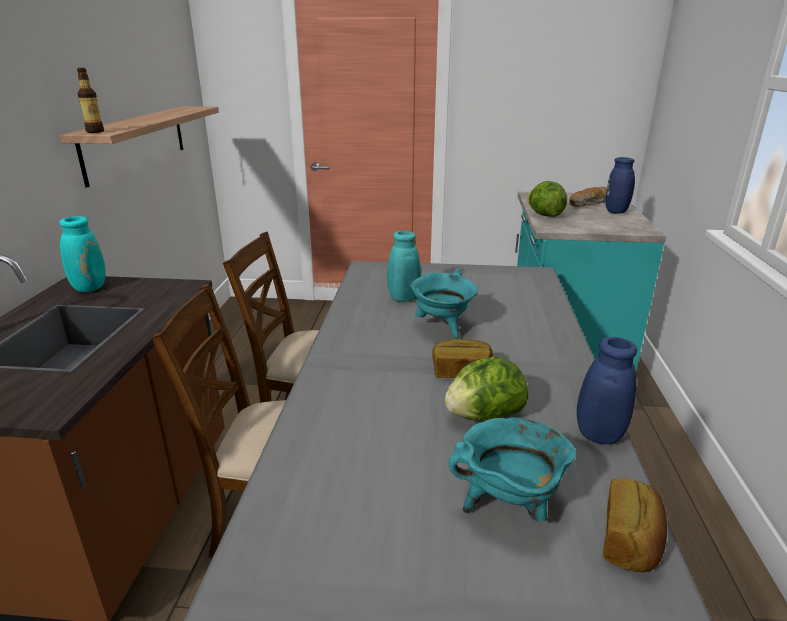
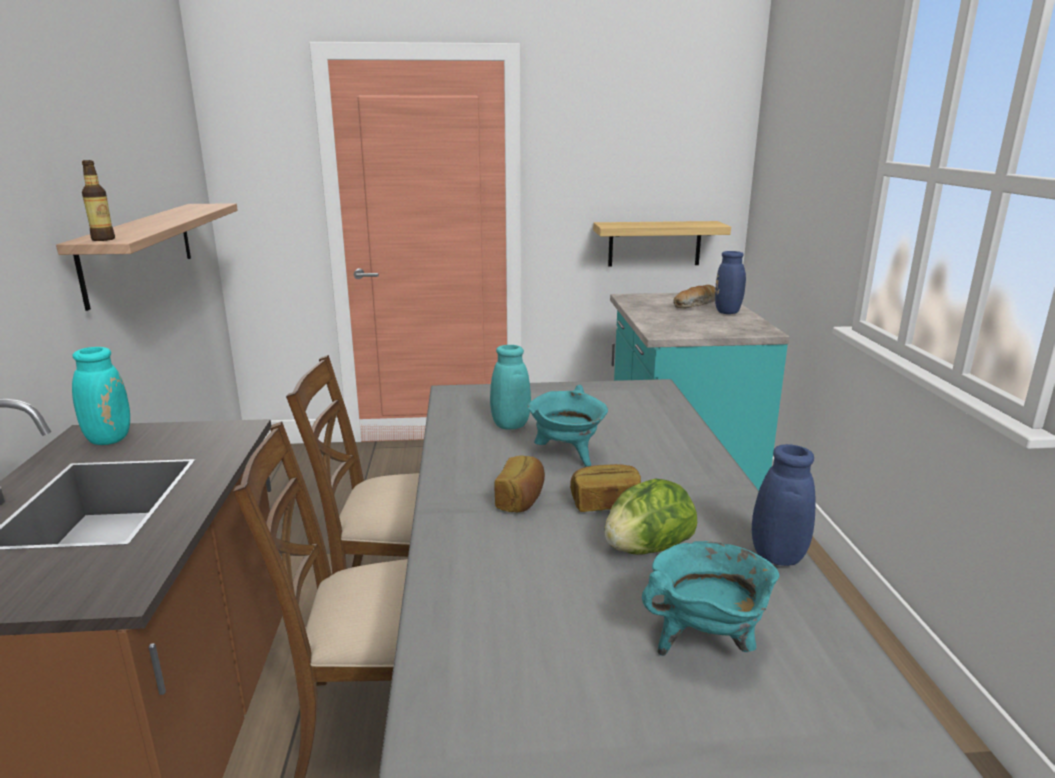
camera: 10 degrees left, 5 degrees down
(544, 215) = (650, 320): lettuce -> none
(562, 149) = (654, 243): none -> shelf
(630, 541) = (843, 662): bread -> bread (521, 499)

